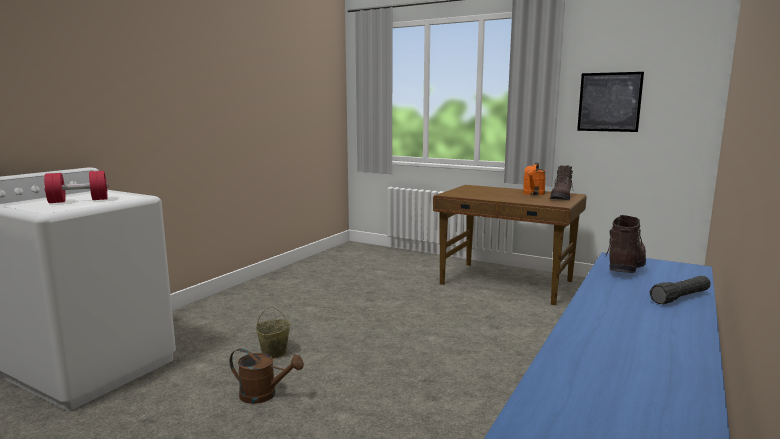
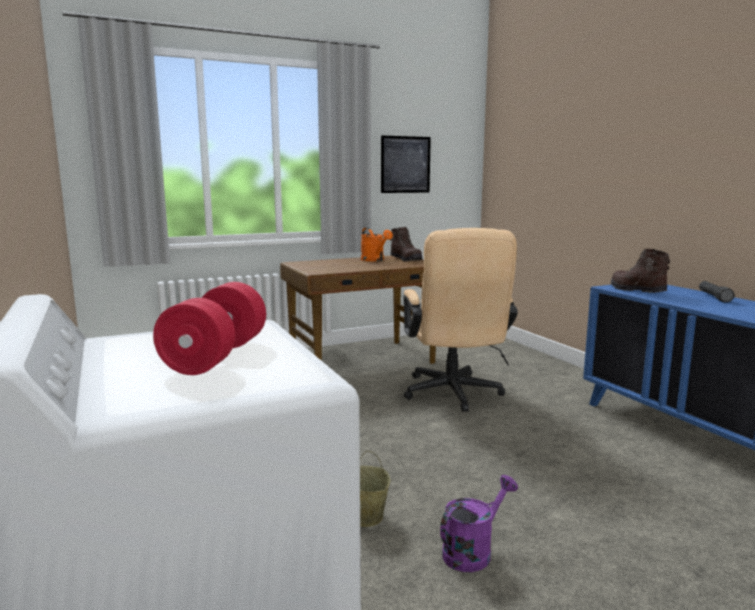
camera: 55 degrees left, 0 degrees up
(264, 395) = (473, 551): brown watering can -> purple watering can
(499, 329) = (453, 395): none -> beige office chair

